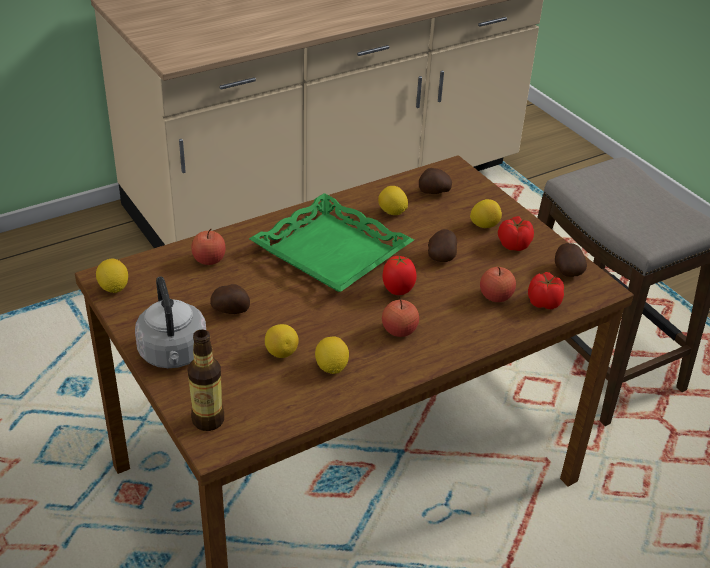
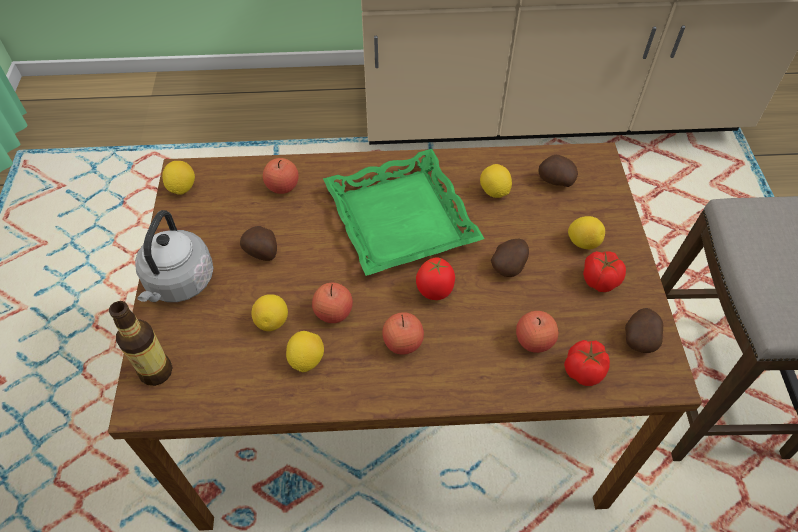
camera: 30 degrees right, 15 degrees up
(327, 330) = (333, 312): none -> apple

